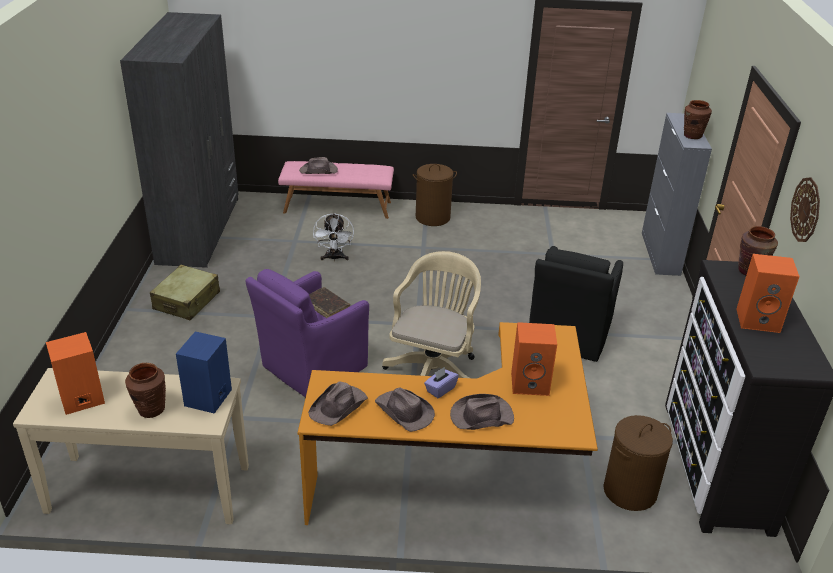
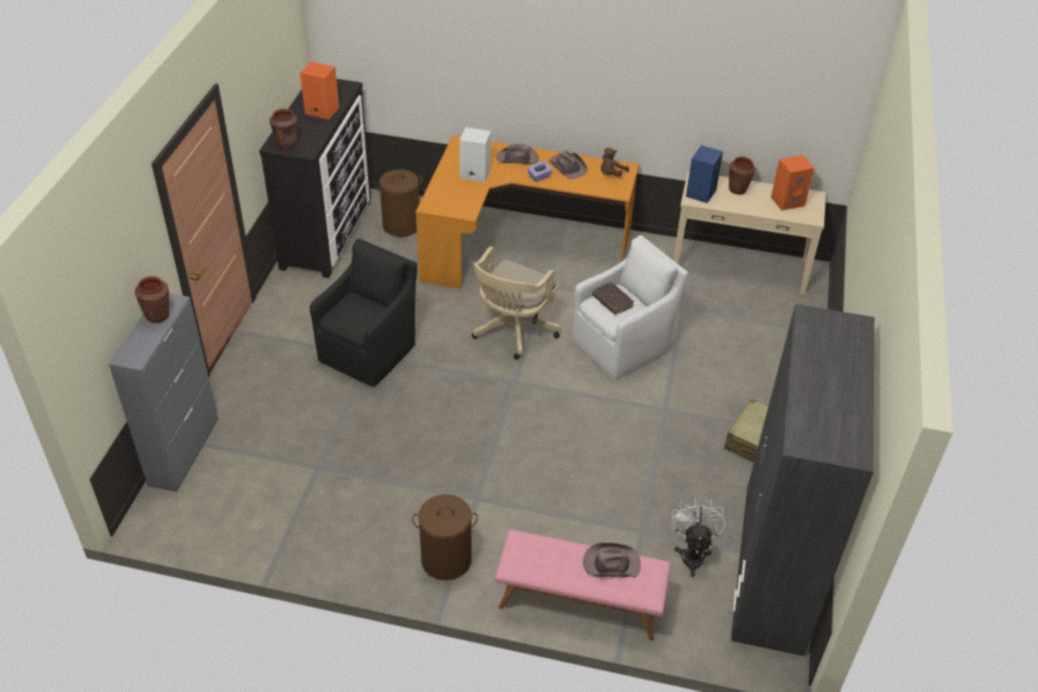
camera: 170 degrees left, 10 degrees up
(311, 368) = (623, 346): purple armchair -> white armchair
(334, 258) = (592, 491): white fan -> white fan (692, 554)
(339, 406) = (611, 174): brown hat -> brown plush toy
(531, 383) = (474, 174): orange speaker -> white speaker
(806, 210) = (249, 94): wall clock -> none

